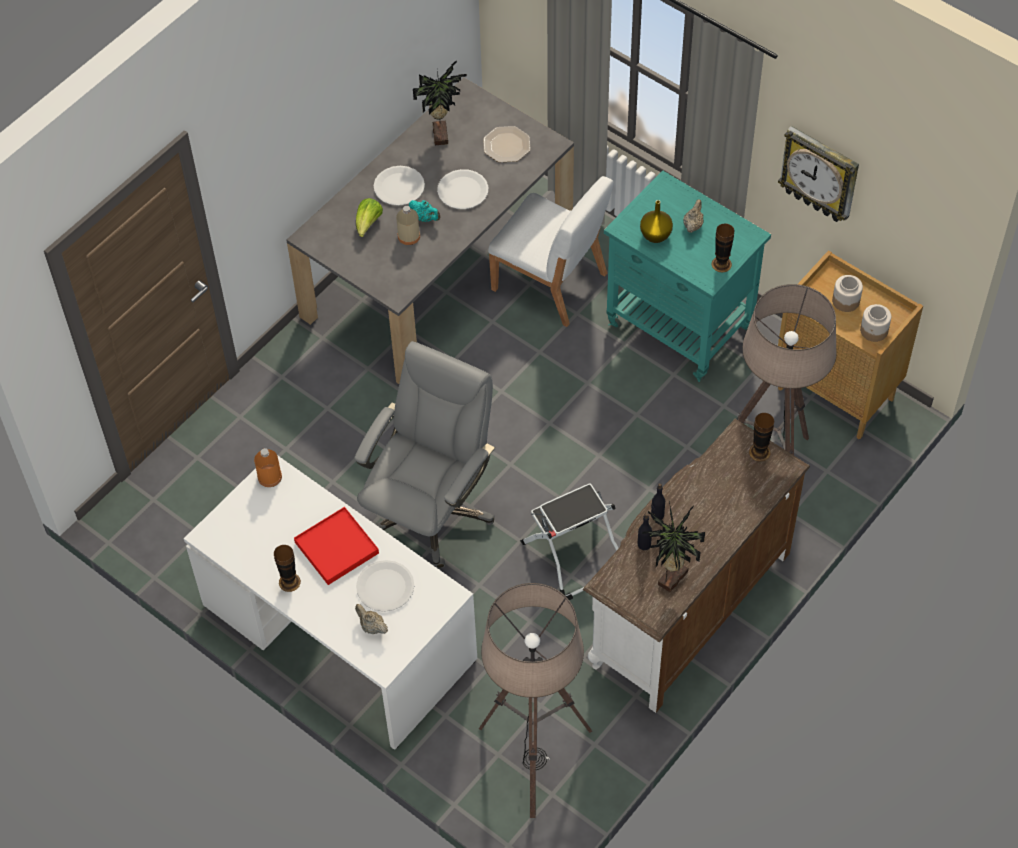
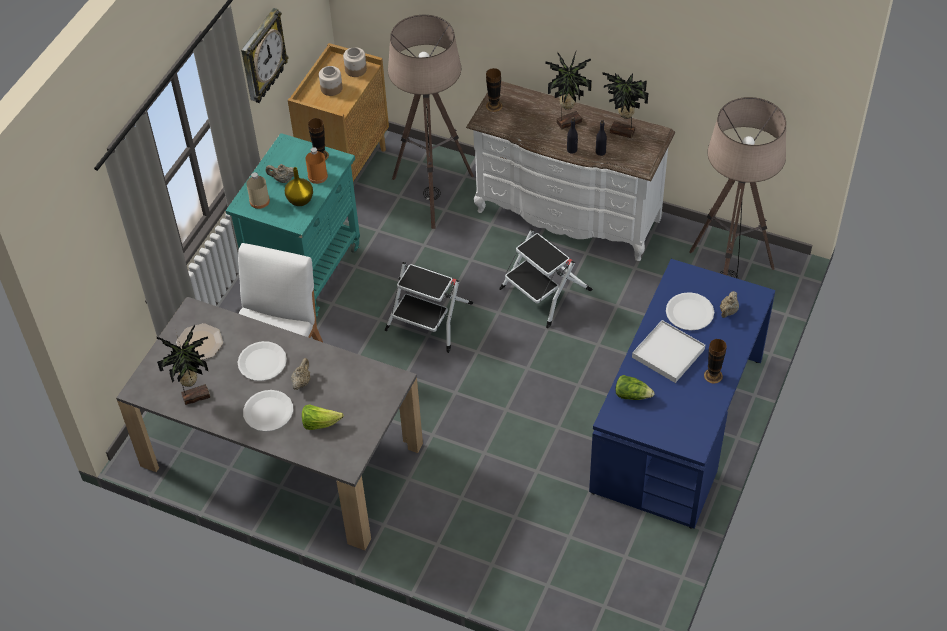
camera: 105 degrees left, 5 degrees down
(269, 476) = (619, 419): orange bottle -> orange bottle (317, 176)
(296, 497) = (632, 395): none -> lettuce
(336, 547) = (668, 353): red tray -> white tray
(338, 633) = (678, 425): white desk -> blue desk
(409, 236) = (326, 389): beige bottle -> beige bottle (259, 201)
(425, 218) = (301, 382): turquoise teapot -> beige teapot
(430, 516) = (546, 392): grey office chair -> none
(573, 430) = (430, 318): none -> step ladder
(709, 523) = (567, 121): none -> potted plant

